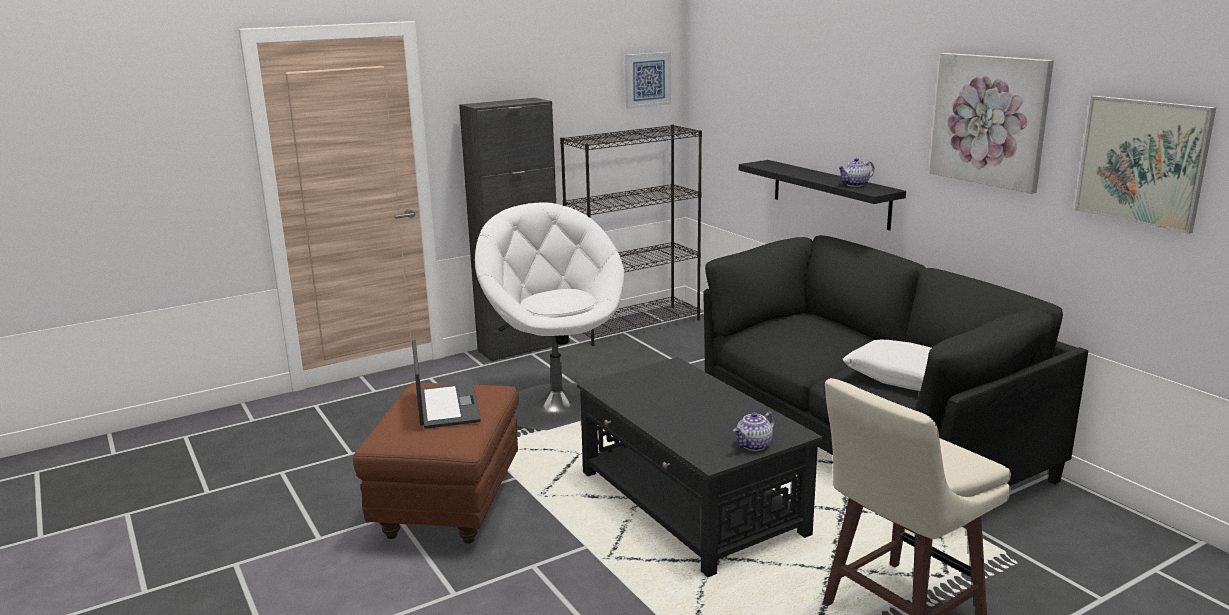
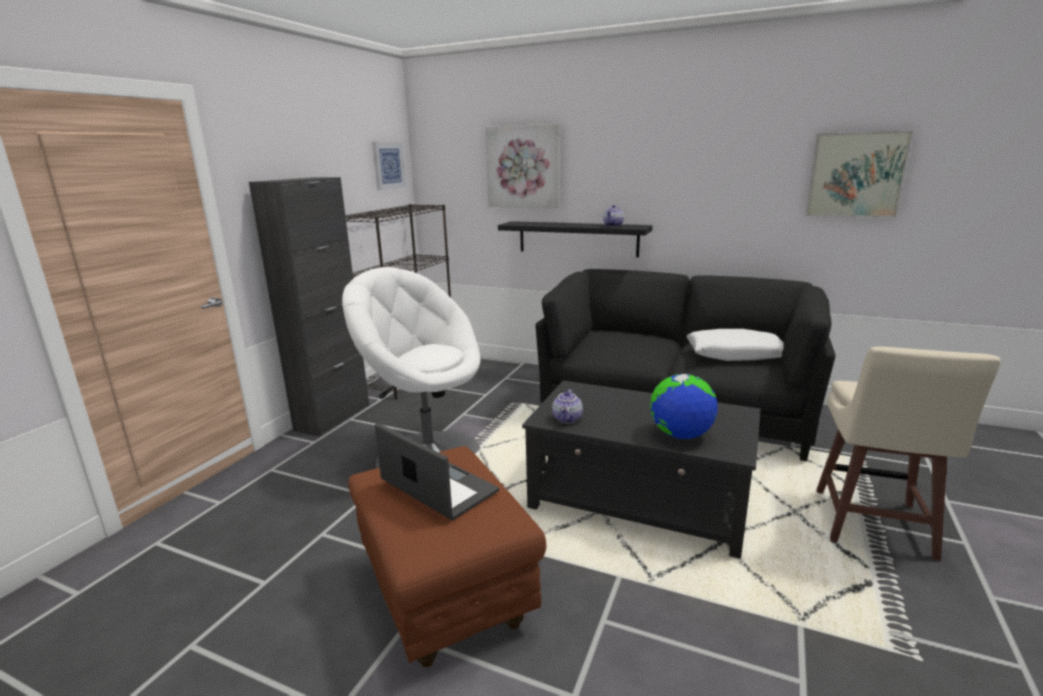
camera: 35 degrees left, 0 degrees up
(692, 432) = (681, 435): none -> globe
(754, 445) = (737, 430): teapot -> teapot (568, 419)
(990, 120) = (727, 162): picture -> picture (523, 167)

